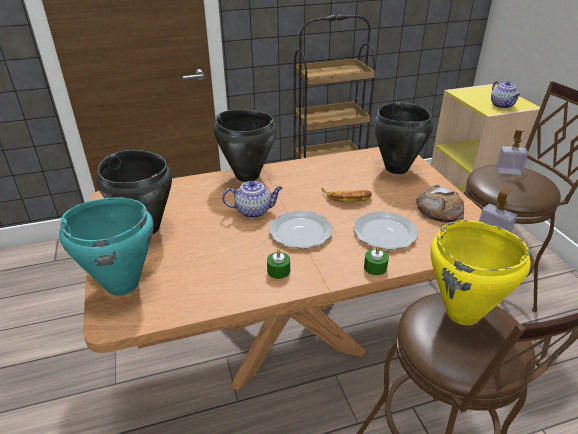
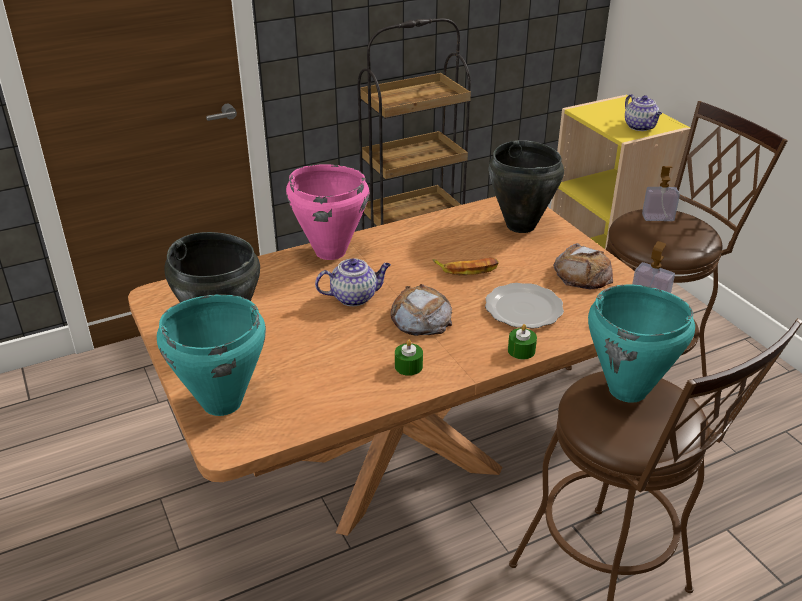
camera: 10 degrees left, 0 degrees up
(247, 176) = (330, 251): black cooking pot -> pink cooking pot
(300, 232) = (420, 318): plate -> bread
(463, 313) = (628, 391): yellow cooking pot -> turquoise cooking pot

